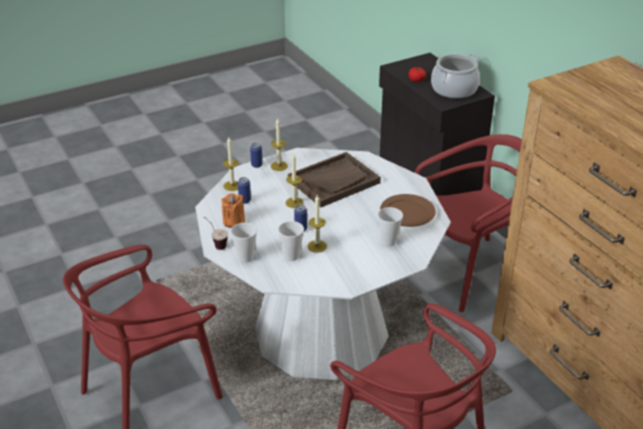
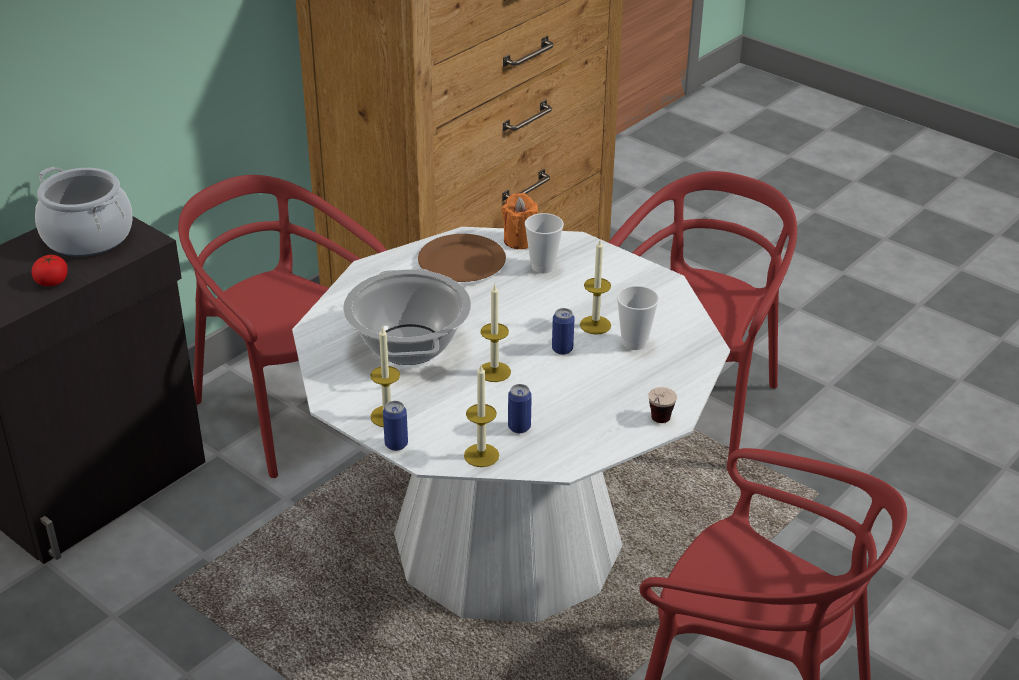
camera: 110 degrees left, 0 degrees up
(234, 221) = (586, 422): orange candle -> orange candle (520, 240)
(245, 257) = (669, 385): cup -> none
(334, 181) = (408, 345): brown tray -> cooking pot

